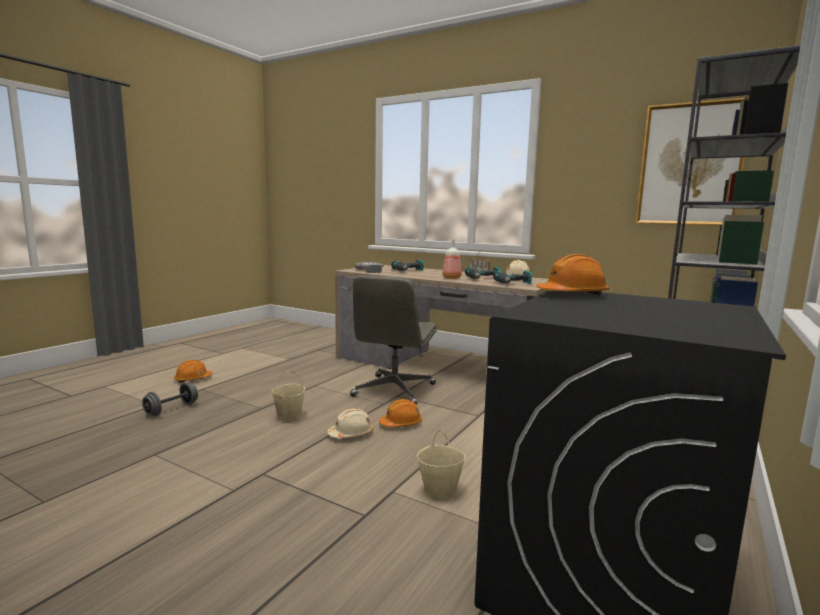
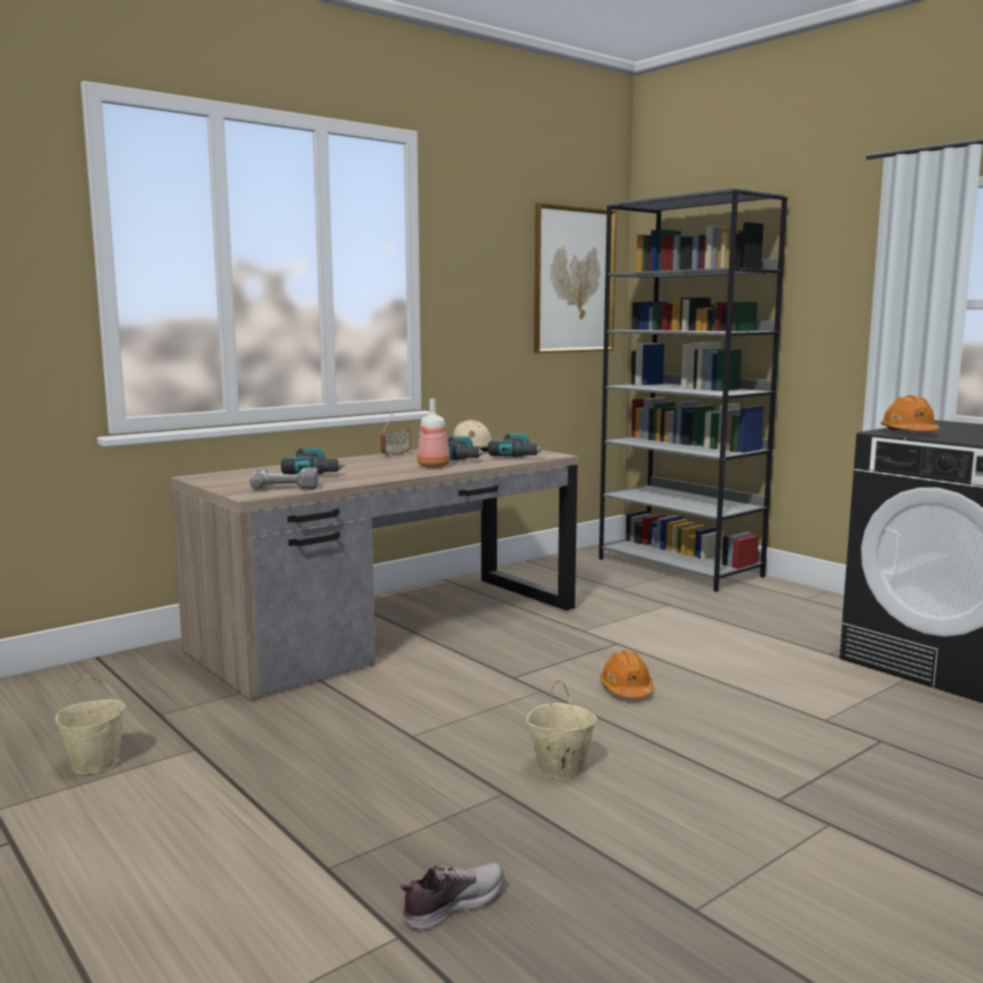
camera: 70 degrees left, 0 degrees up
(171, 410) = (451, 905): grey dumbbell -> shoe
(193, 379) = (228, 885): orange hard hat -> none
(351, 434) = (653, 726): beige hard hat -> none
(394, 390) = (487, 676): grey office chair -> none
(440, 491) = (822, 696): beige bucket -> beige bucket (96, 763)

